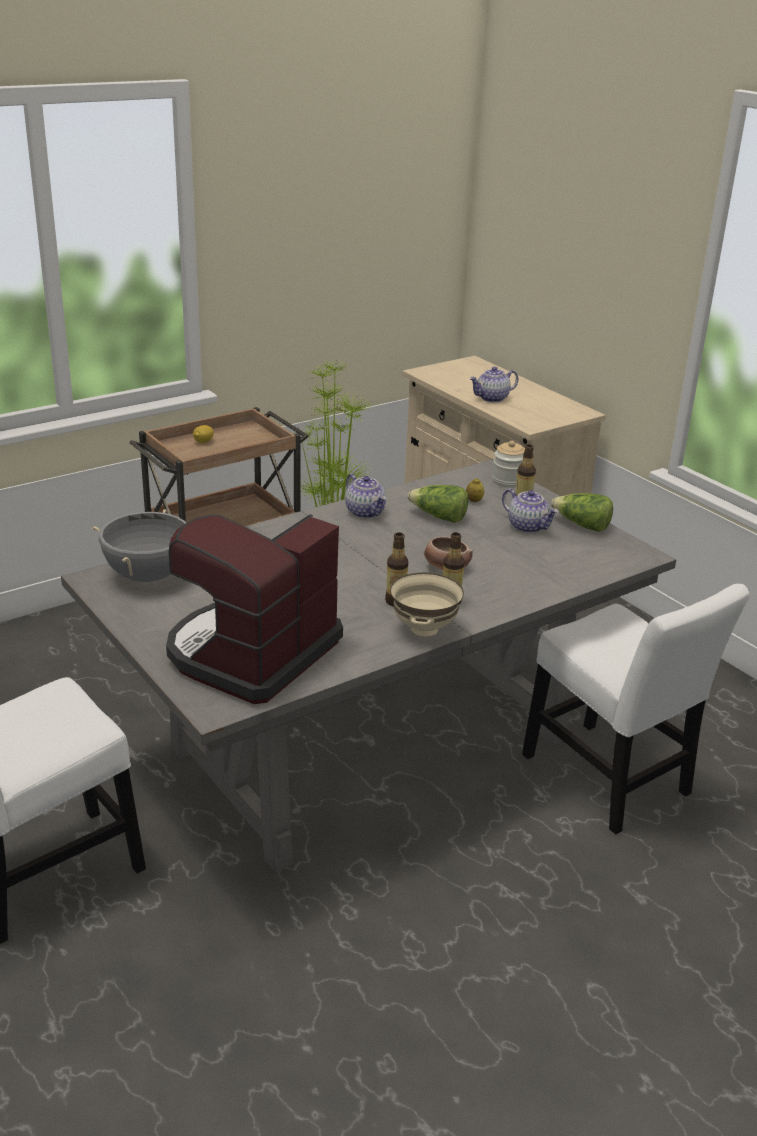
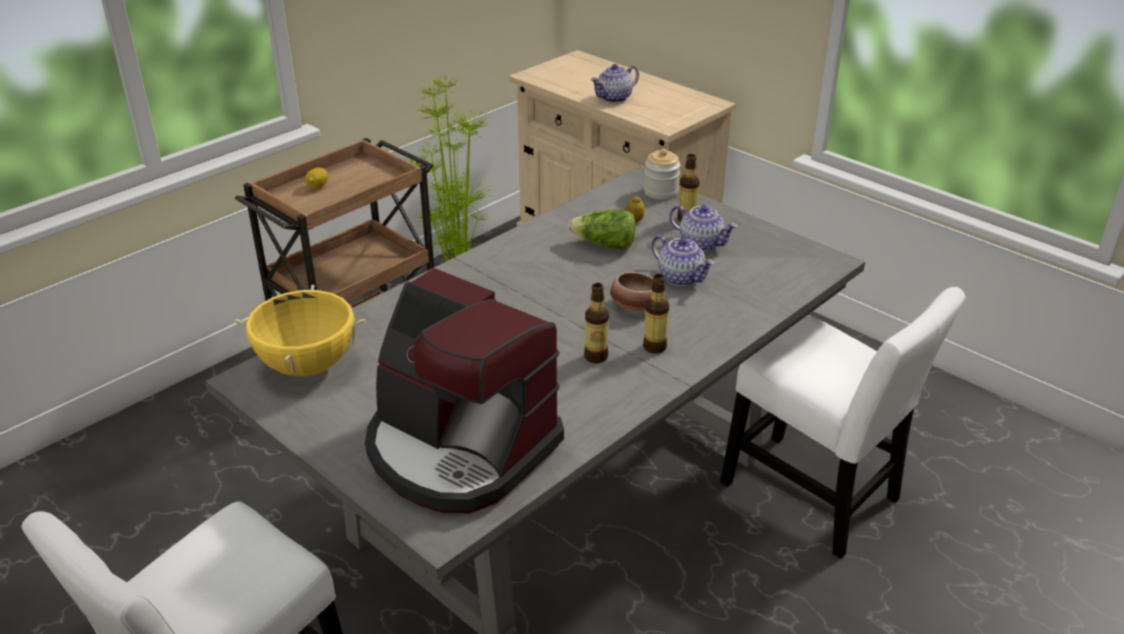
camera: 10 degrees left, 5 degrees up
(148, 576) = (307, 366): grey cooking pot -> yellow cooking pot
(251, 653) = (459, 449): coffee machine -> coffee machine turned 75 degrees counterclockwise
(366, 512) = (525, 250): teapot -> teapot (681, 277)
(423, 629) = (638, 387): beige bowl -> none
(582, 525) = (756, 235): lettuce -> none

